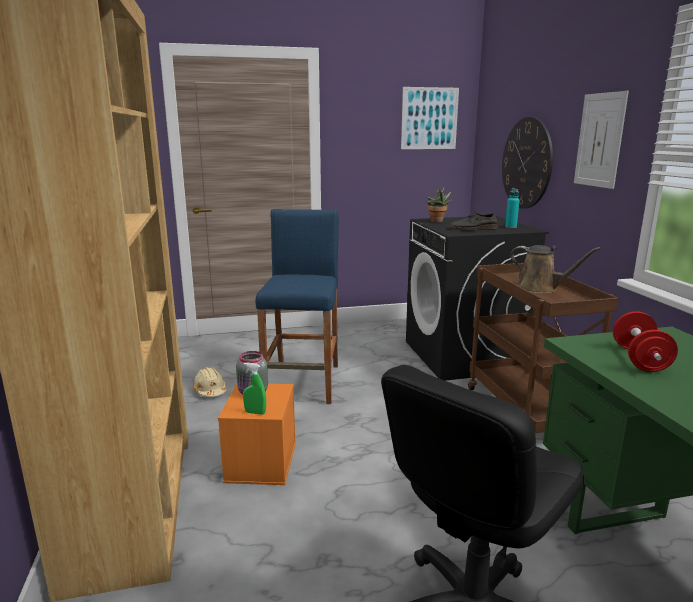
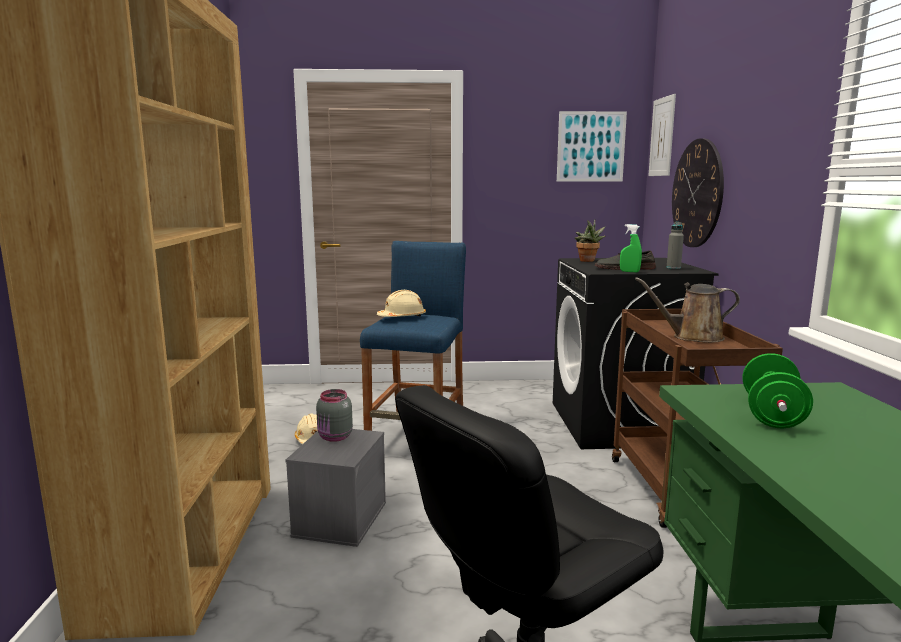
camera: 10 degrees right, 5 degrees down
(255, 412) = (328, 457): green spray bottle -> green spray bottle (629, 271)
(260, 461) = (340, 518): orange storage box -> grey storage box
(289, 279) = (402, 317): none -> beige hard hat
(510, 227) = (673, 268): turquoise bottle -> grey bottle
(540, 289) = (692, 337): brown watering can -> brown watering can turned 135 degrees clockwise
(600, 140) = (772, 159): picture -> picture (662, 137)
(639, 359) = (772, 414): red dumbbell -> green dumbbell

